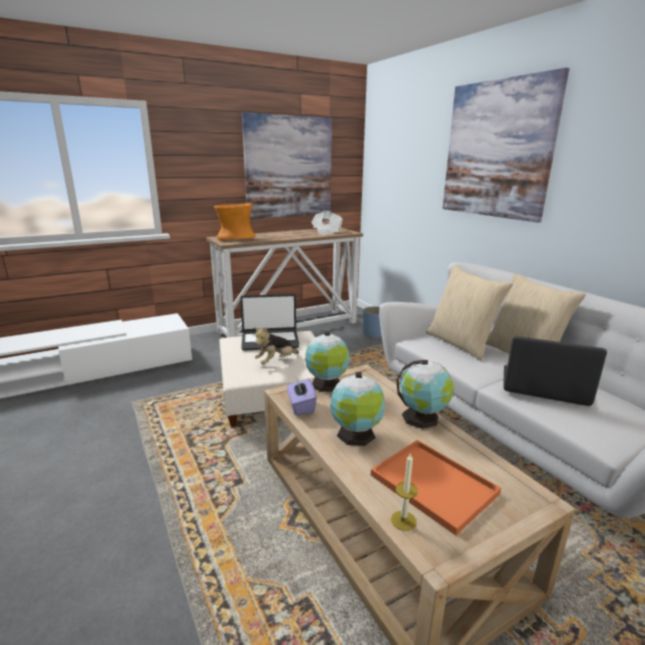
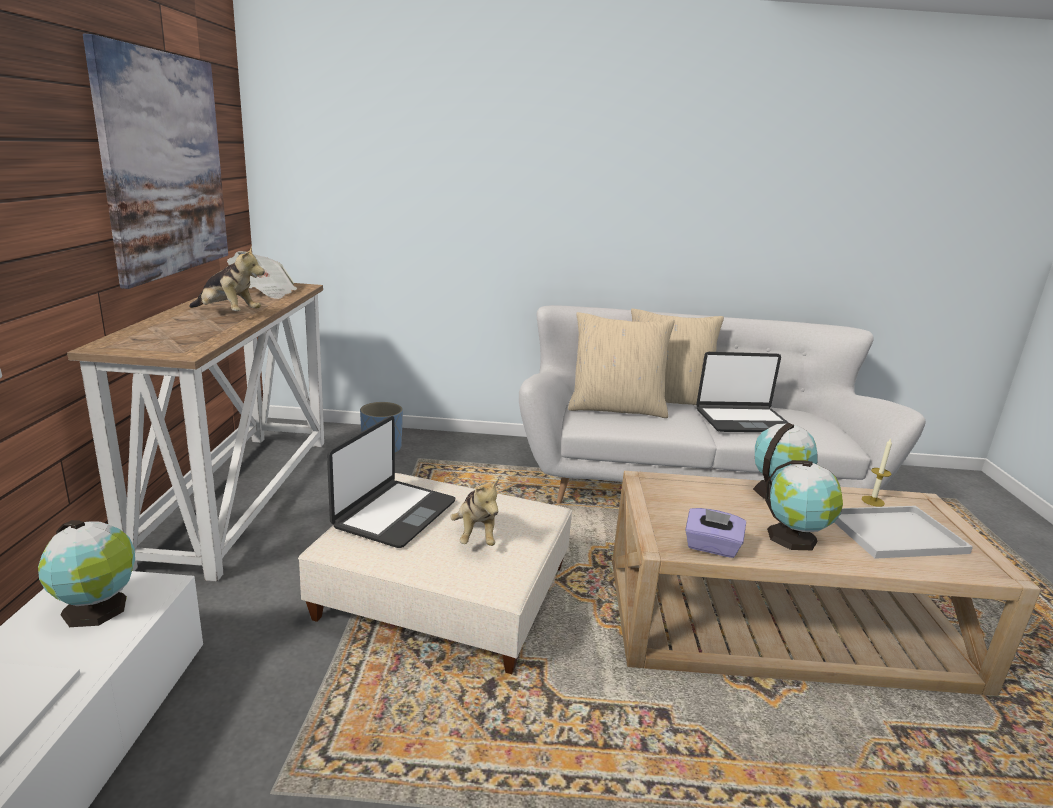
camera: 60 degrees left, 0 degrees up
(236, 239) = (162, 340): orange vase -> none
(284, 236) = (228, 314): none -> plush toy
(327, 385) = (663, 512): globe -> globe (97, 610)
(403, 520) = (952, 568): candle -> candle (873, 501)
(431, 483) = (894, 534): orange tray -> white tray
(497, 150) = (556, 153): picture -> none
(544, 387) = (743, 420): laptop -> laptop turned 150 degrees counterclockwise

